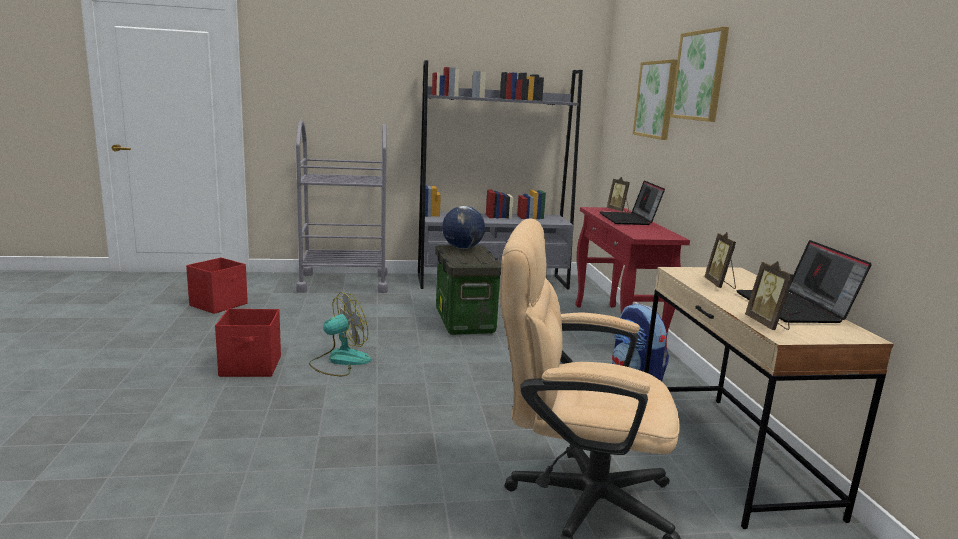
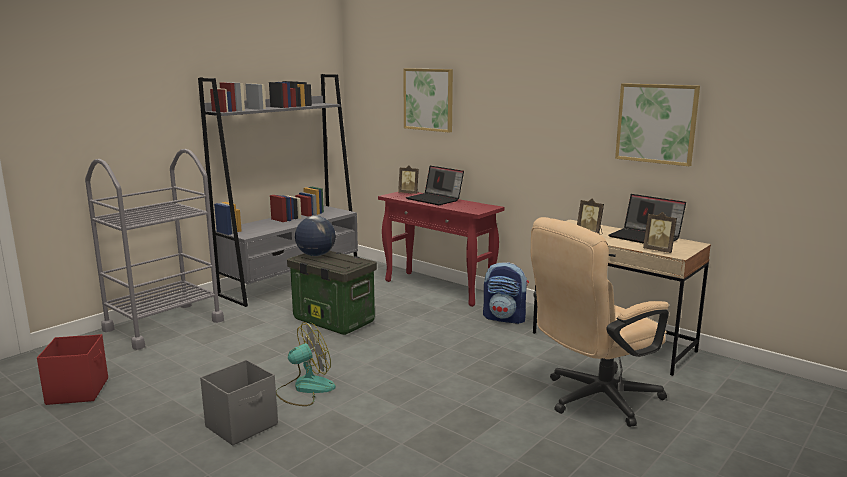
camera: 40 degrees left, 0 degrees up
(251, 367) = (242, 425): red storage box -> grey storage box
(340, 361) = (305, 389): fan -> fan turned 45 degrees clockwise
(700, 76) = (486, 83): picture -> picture (656, 123)

